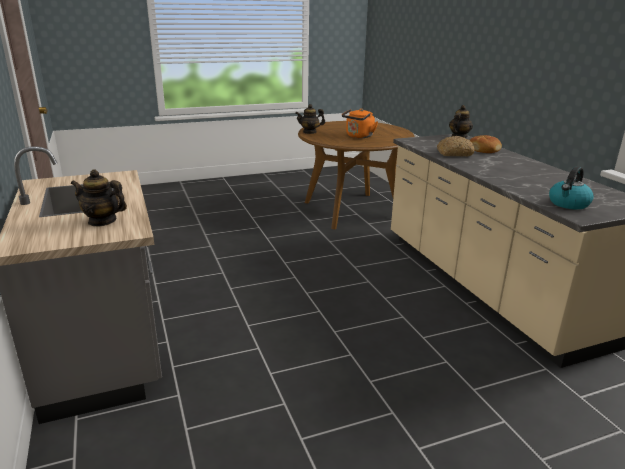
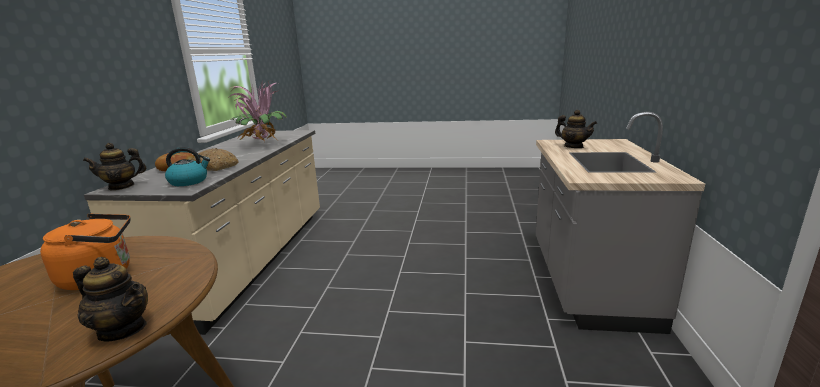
camera: 150 degrees left, 5 degrees down
(518, 180) = (262, 145): none -> potted plant
(568, 204) = (286, 135): kettle -> kettle (189, 181)

